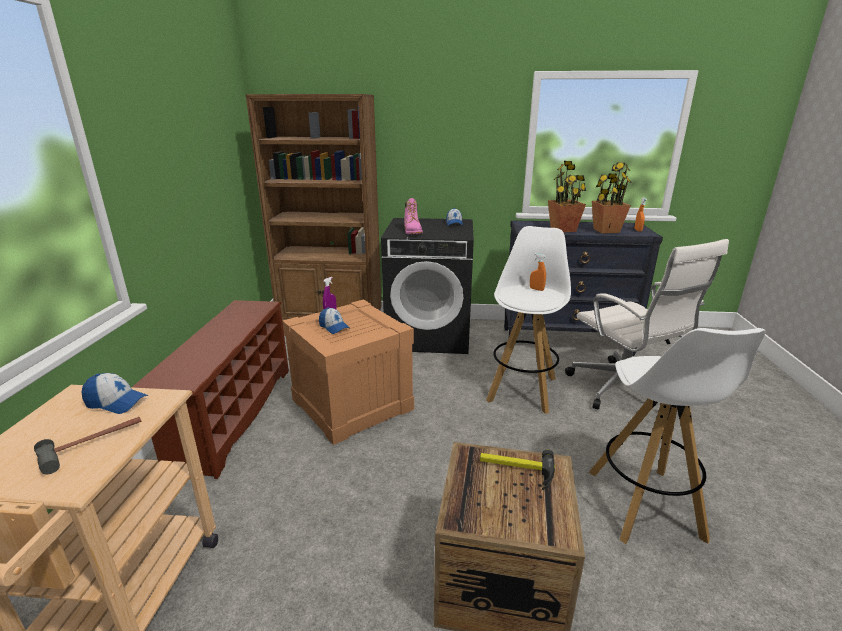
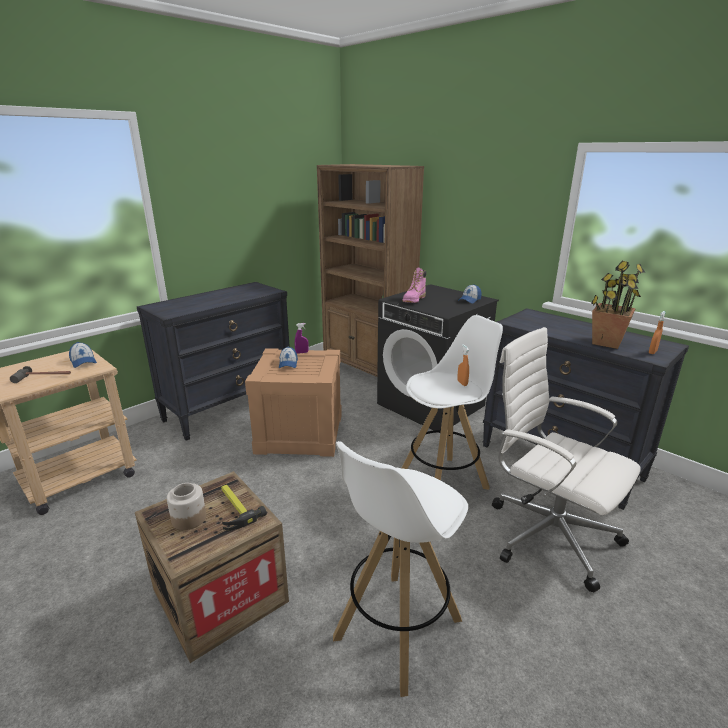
camera: 40 degrees right, 0 degrees up
(233, 414) = (230, 408): brown shoe rack -> black dresser
(498, 502) = (188, 519): none -> jar
(563, 230) = (556, 330): potted plant -> none
(624, 390) = (548, 534): white office chair -> white office chair turned 120 degrees clockwise

